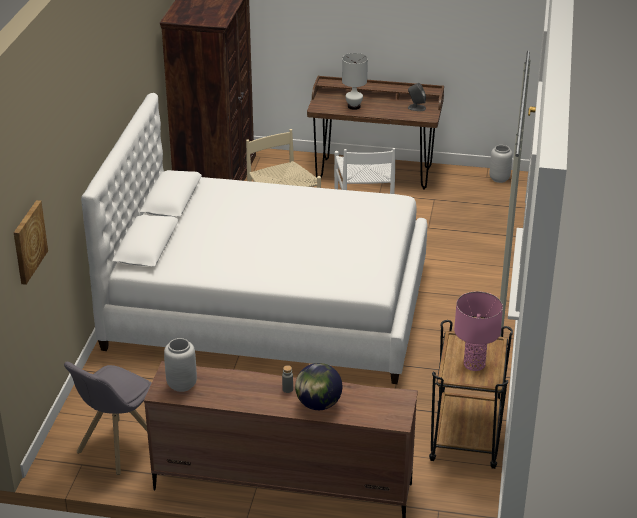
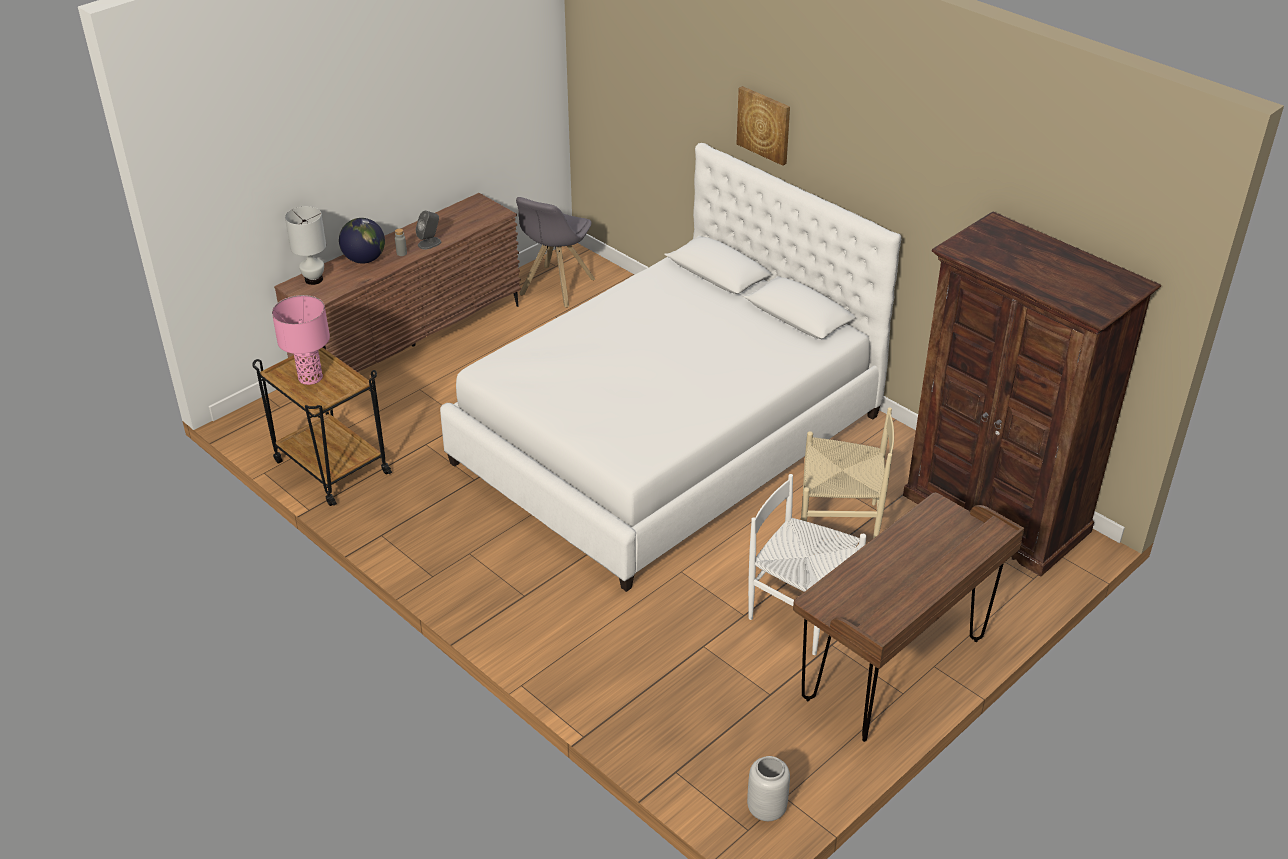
camera: 125 degrees right, 5 degrees up
(28, 241) = (623, 81): picture -> picture (764, 124)
(117, 447) = (556, 287): grey chair -> grey chair turned 135 degrees counterclockwise
(182, 385) = (473, 212): grey vase -> none
(353, 106) = (913, 541): white table lamp -> white table lamp (314, 279)
(416, 108) = (857, 604): grey speaker -> grey speaker (430, 243)

